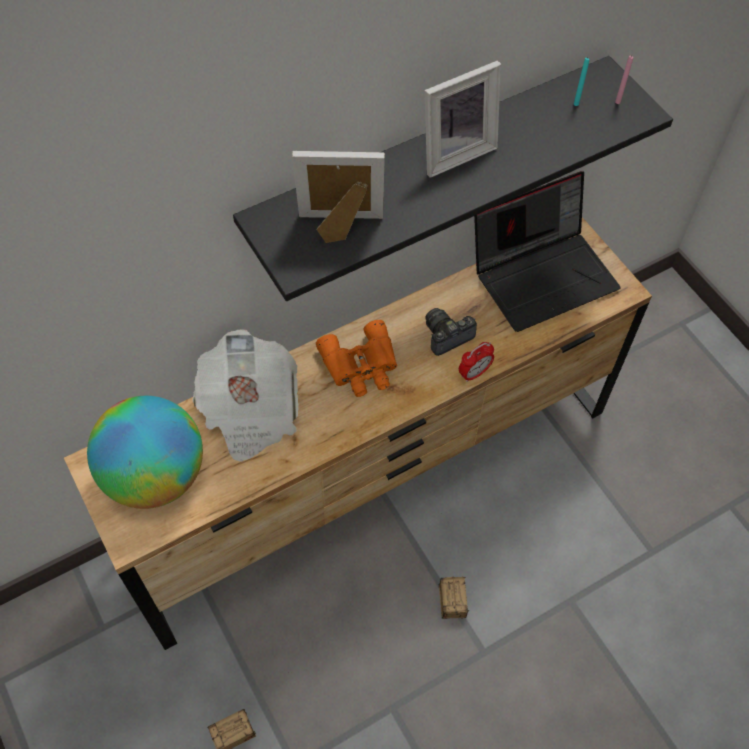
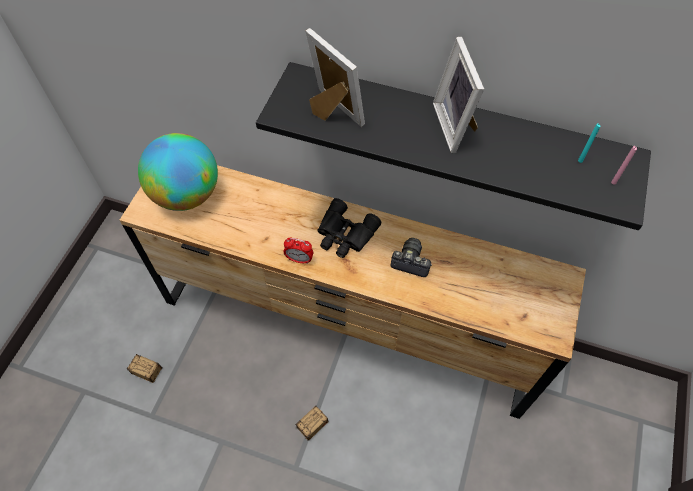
camera: 50 degrees right, 0 degrees up
(249, 411) = (264, 205): newspaper -> none
(361, 366) = (345, 235): orange binoculars -> black binoculars
(454, 152) = (456, 125): picture frame -> picture frame turned 60 degrees clockwise
(474, 373) = (399, 296): alarm clock -> alarm clock (299, 259)
(543, 274) = (514, 282): laptop -> none

